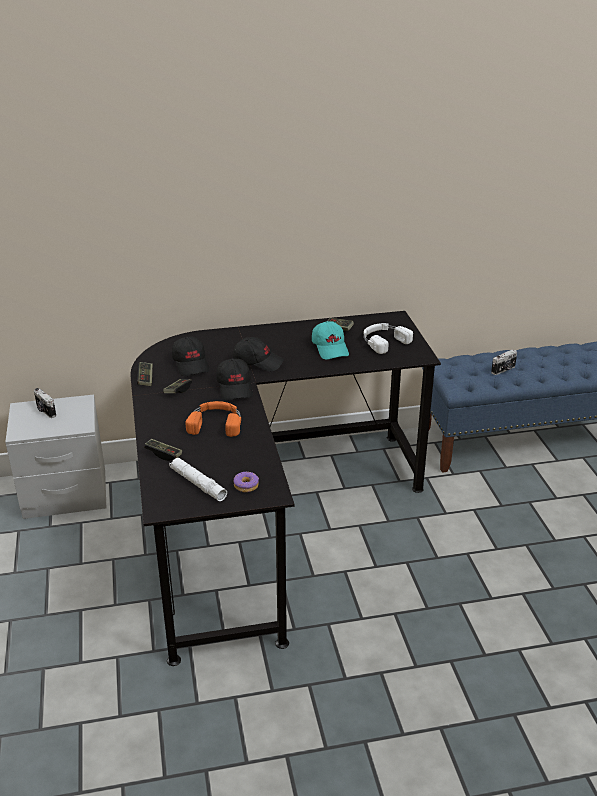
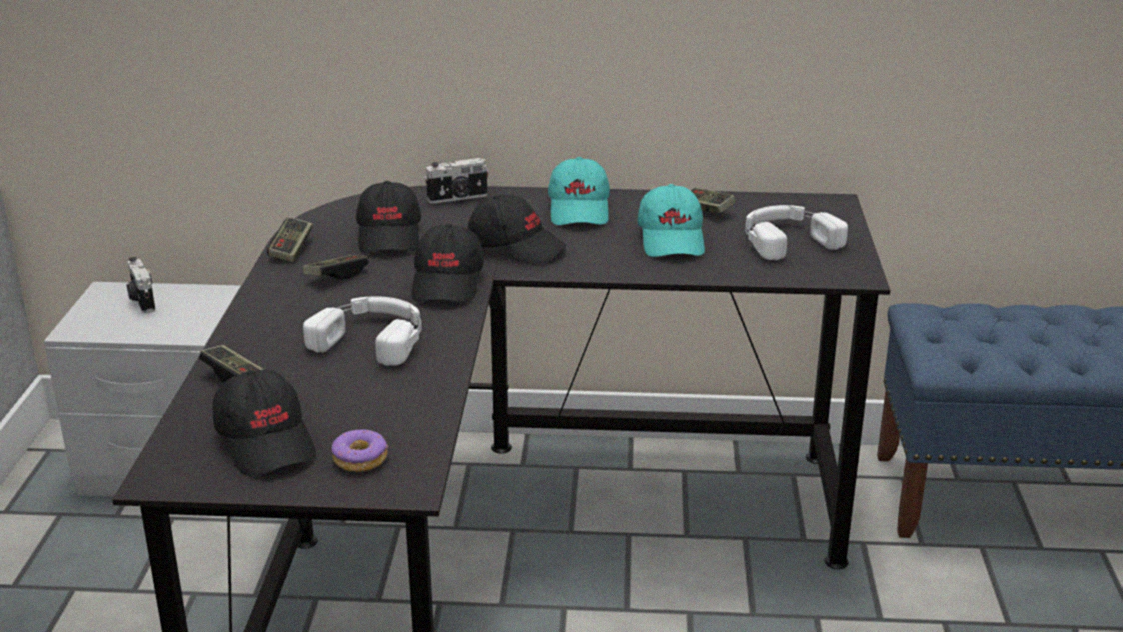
camera: 15 degrees right, 5 degrees down
(198, 484) = (267, 441): white flashlight -> black cap
(216, 423) = (373, 338): orange headphones -> white headphones
(278, 336) = (580, 210): none -> turquoise cap
(504, 370) = (1054, 339): camera -> camera (458, 198)

